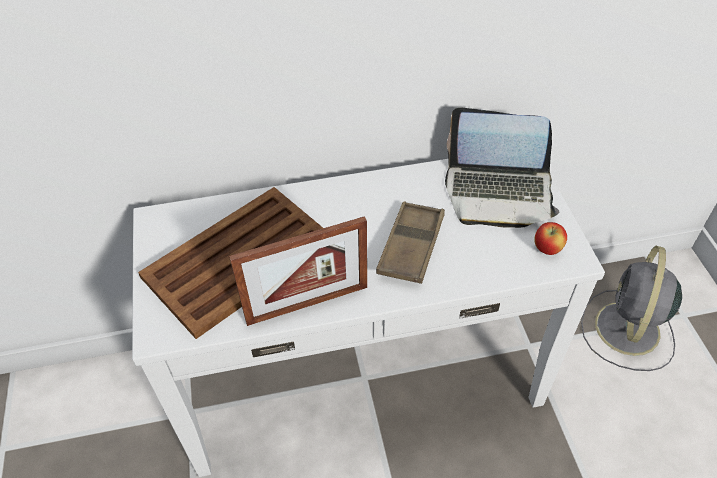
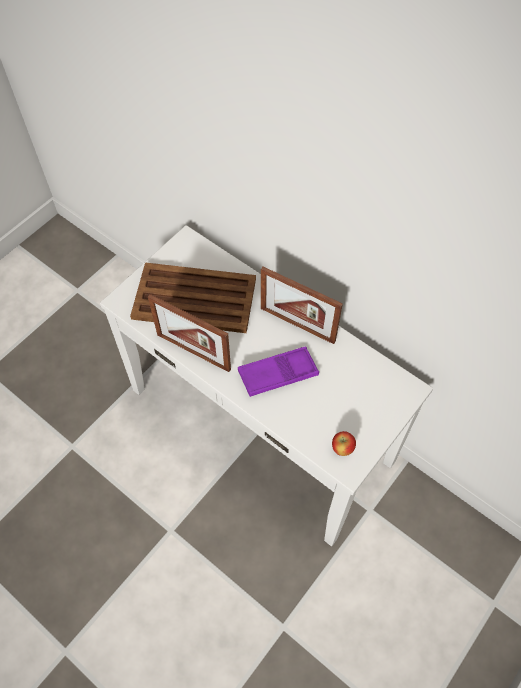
camera: 50 degrees right, 10 degrees up
(367, 195) = (297, 325): none -> picture frame
(411, 246) = (278, 374): brown tray -> purple tray
(498, 192) = (366, 393): laptop -> none
(626, 331) = (441, 569): grey fan -> none

